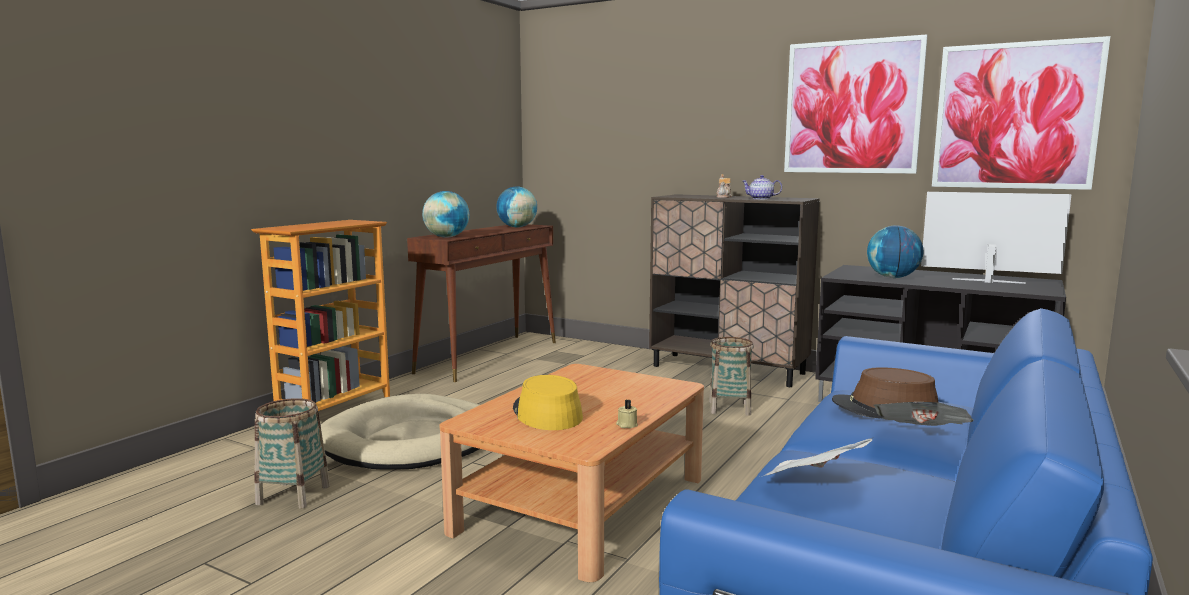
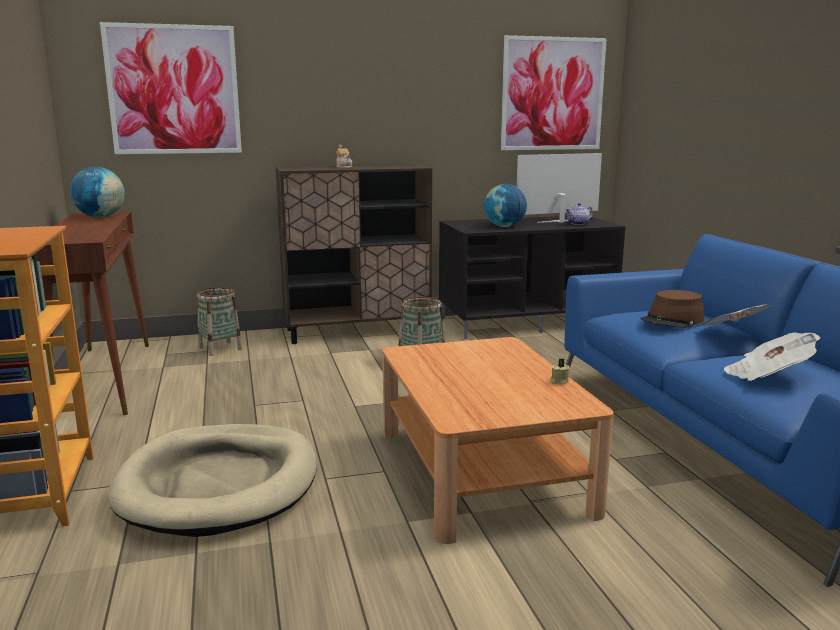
camera: 45 degrees left, 5 degrees up
(293, 495) = (219, 590): basket -> basket (220, 348)
(446, 237) = (78, 238): globe -> none
(546, 413) = (487, 393): yellow hat -> none
(761, 199) = (386, 167): teapot -> teapot (578, 223)
(852, 107) = (437, 82): picture -> picture (174, 90)

